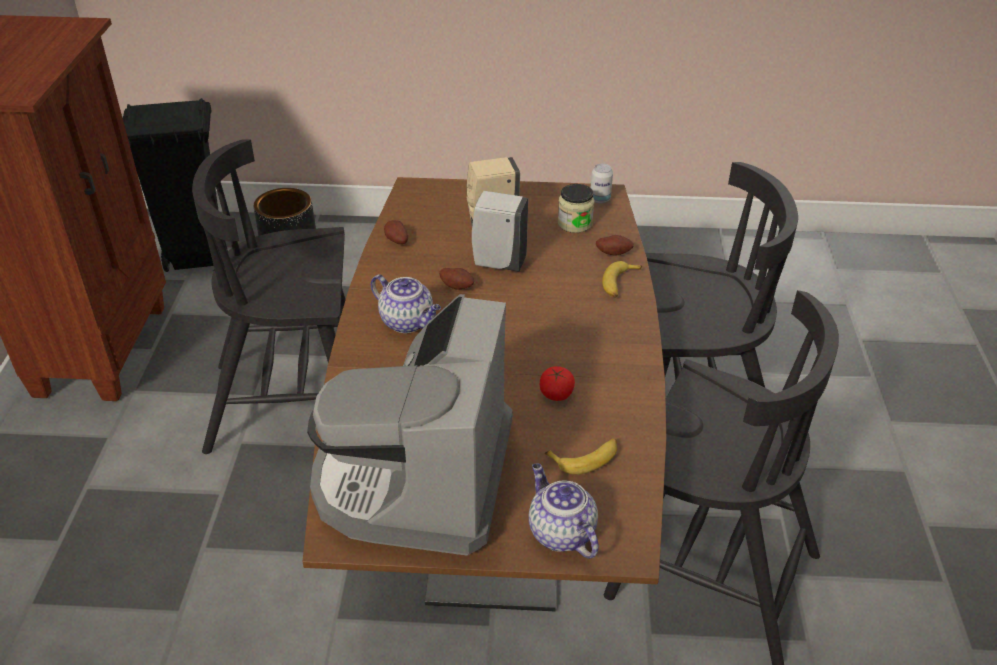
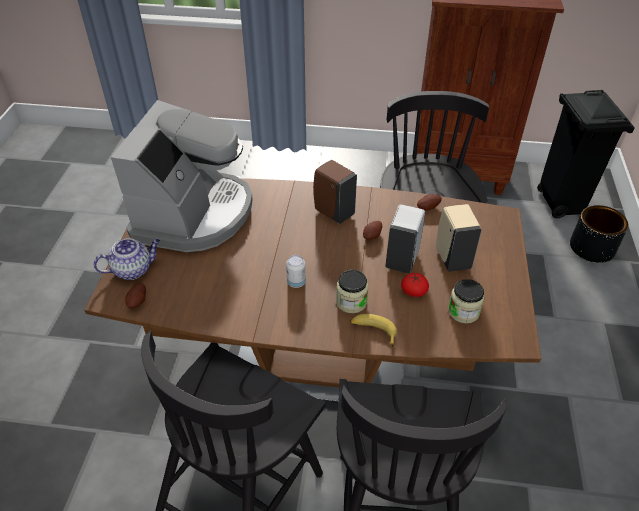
camera: 95 degrees right, 5 degrees up
(408, 322) = (333, 212): teapot -> brown soap dispenser
(416, 477) = (194, 214): coffee machine -> coffee machine turned 90 degrees clockwise
(556, 393) = (250, 279): tomato -> tomato (414, 291)
(578, 301) = (351, 302): none -> jar
(585, 458) = (186, 287): banana -> none
(600, 199) = (507, 334): can -> can (296, 282)
(613, 252) = (420, 333): potato -> potato (138, 301)

